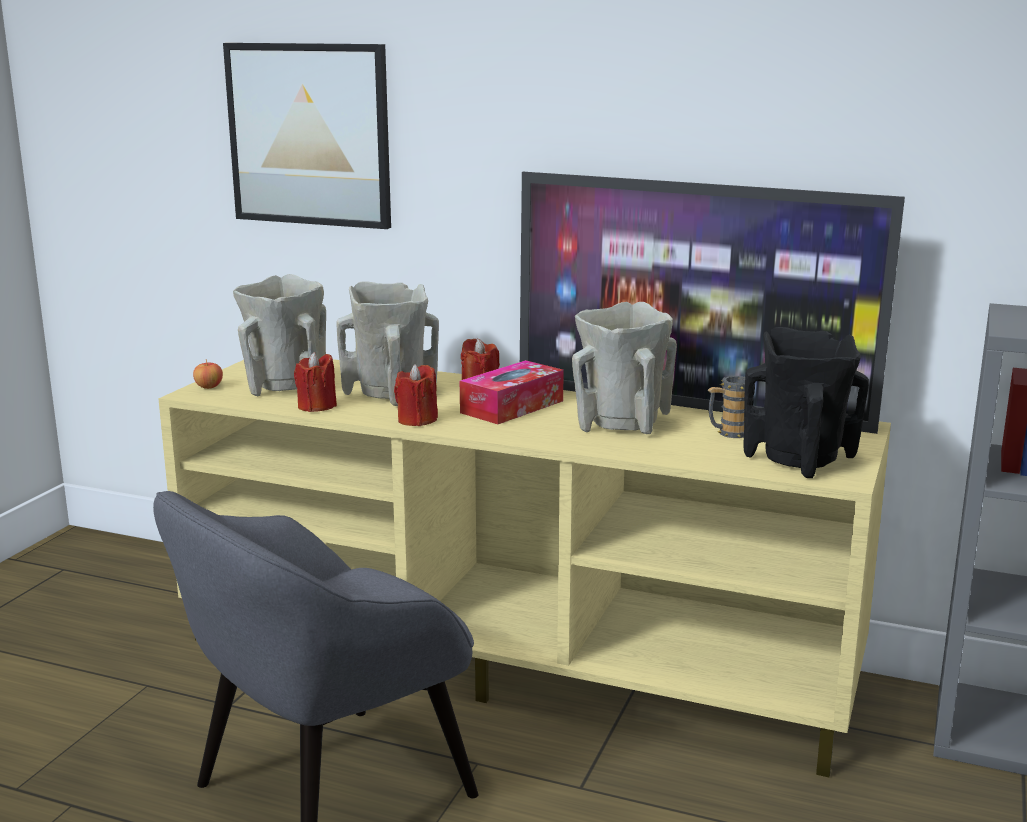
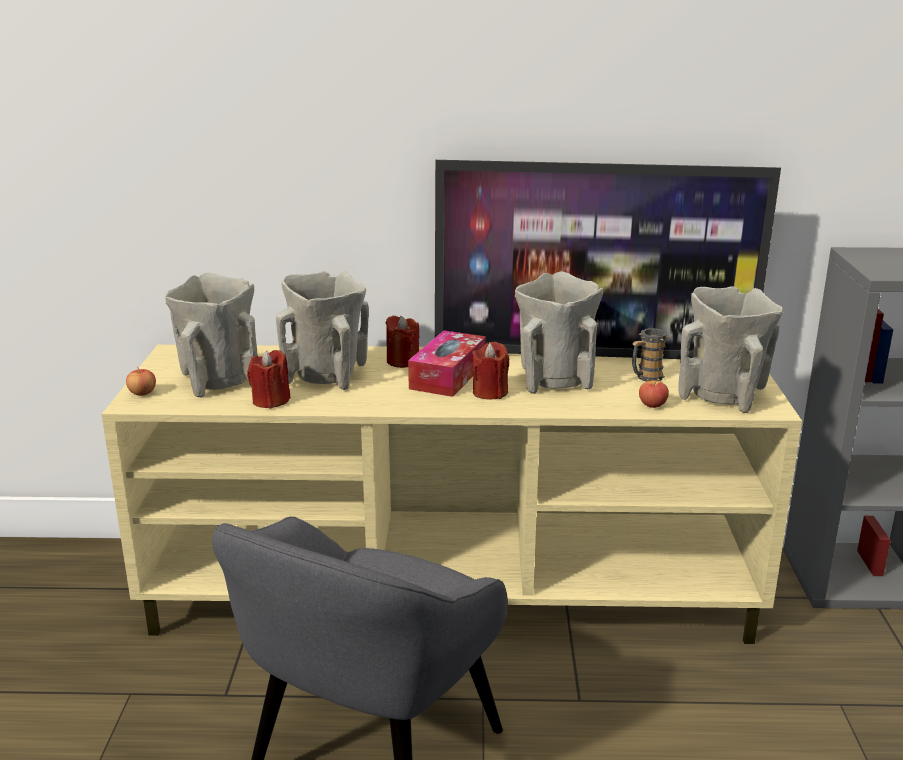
camera: 20 degrees left, 5 degrees up
(309, 135) = (199, 131): picture -> none
(417, 420) = (378, 402): red candle -> red candle (490, 392)
(707, 458) = (652, 405): none -> apple
(799, 461) = (723, 397): black vase -> beige vase

